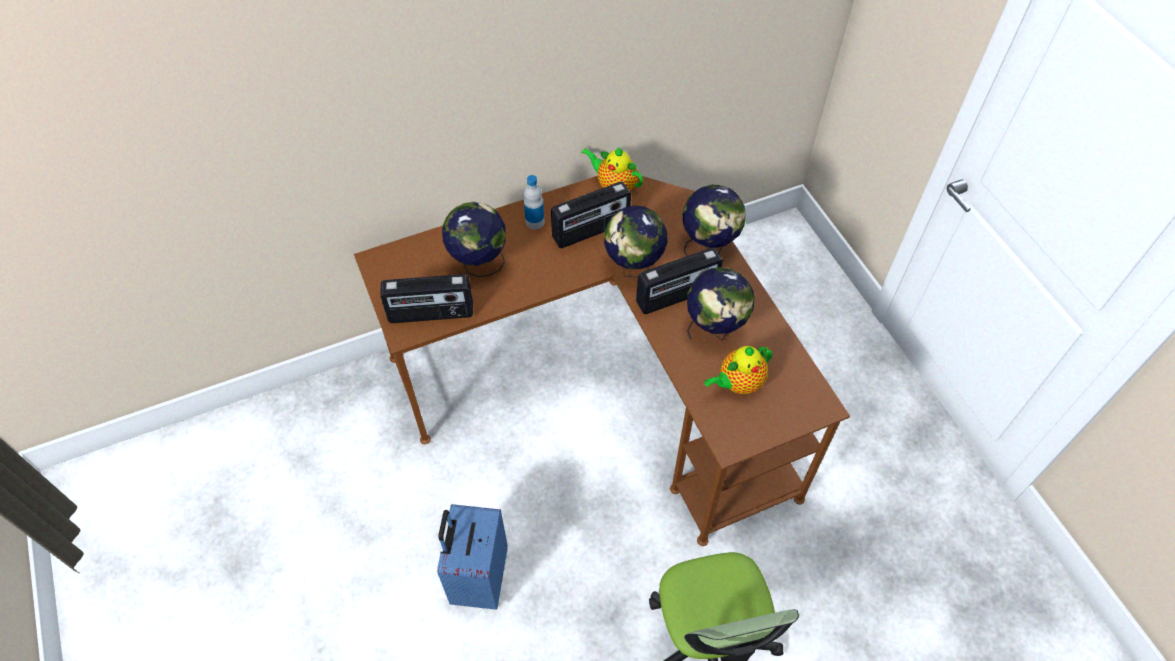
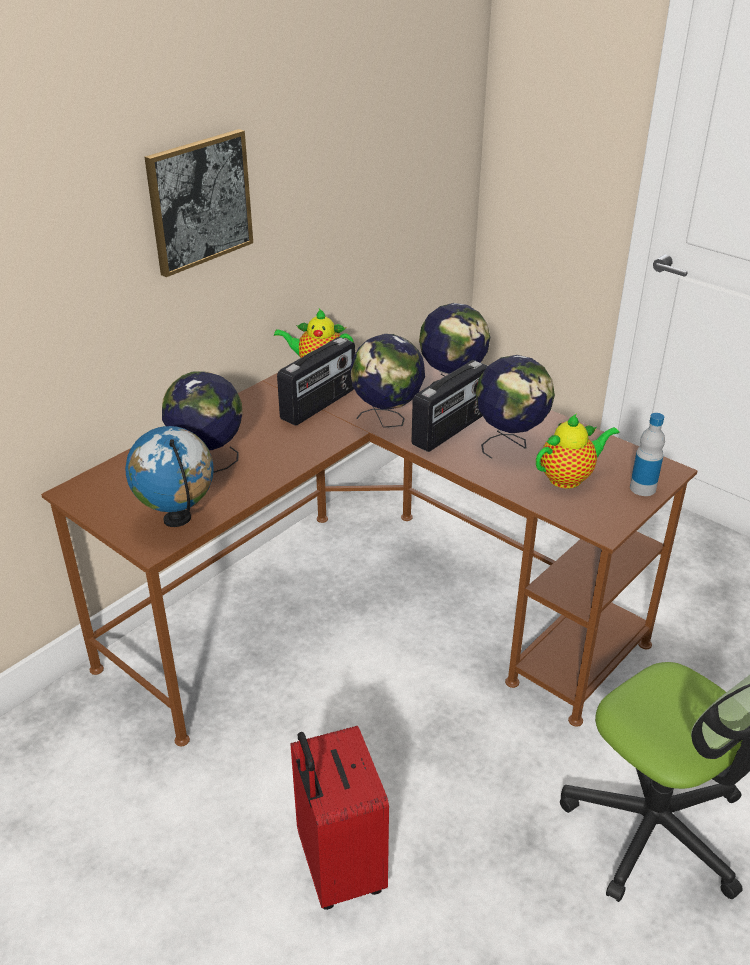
camera: 25 degrees left, 20 degrees down
(431, 314) = (178, 519): radio -> globe
(478, 578) = (338, 868): blue suitcase -> red suitcase
(512, 62) = (199, 201): none -> picture
(535, 222) = (250, 413): bottle -> bottle (642, 488)
(738, 383) = (569, 478): teapot -> teapot turned 150 degrees counterclockwise

